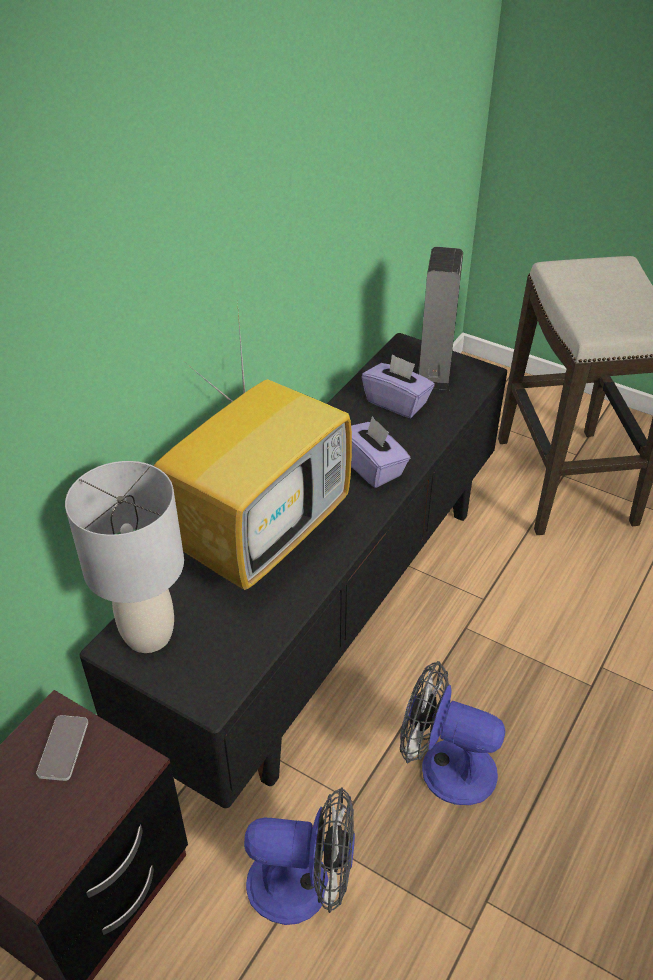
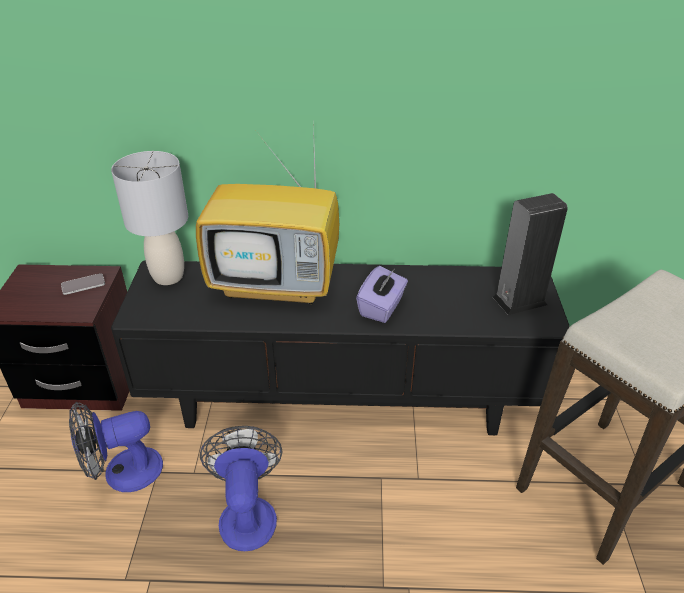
camera: 60 degrees right, 5 degrees down
(304, 885) = (123, 473): fan -> fan turned 90 degrees clockwise
(397, 402) = (464, 294): purple tissue box -> none

